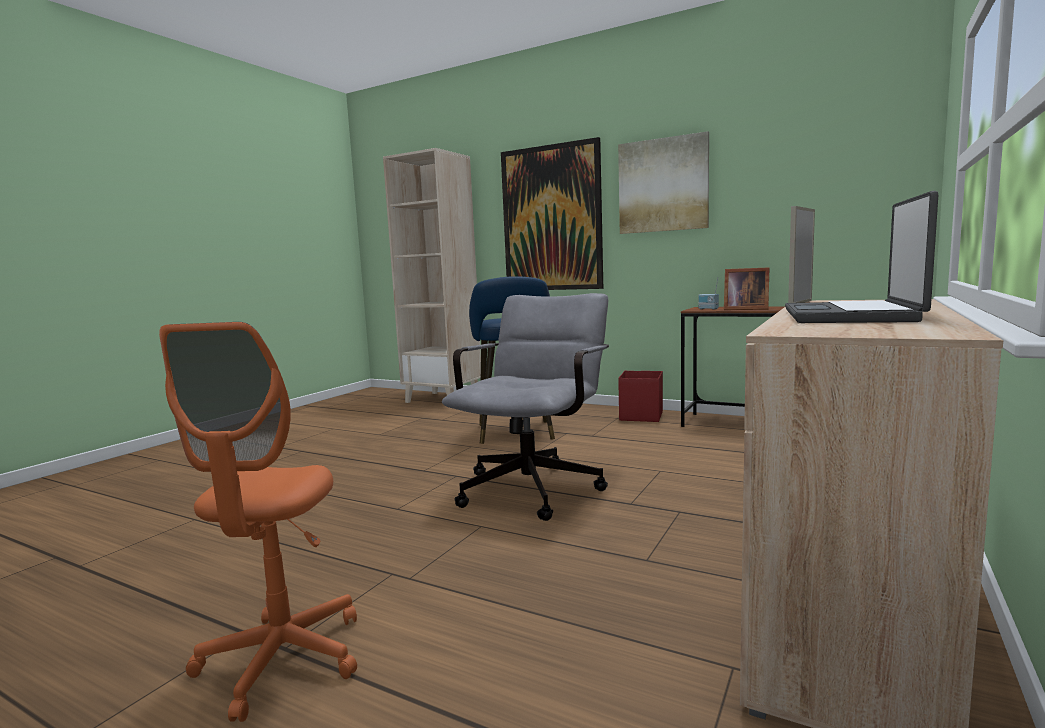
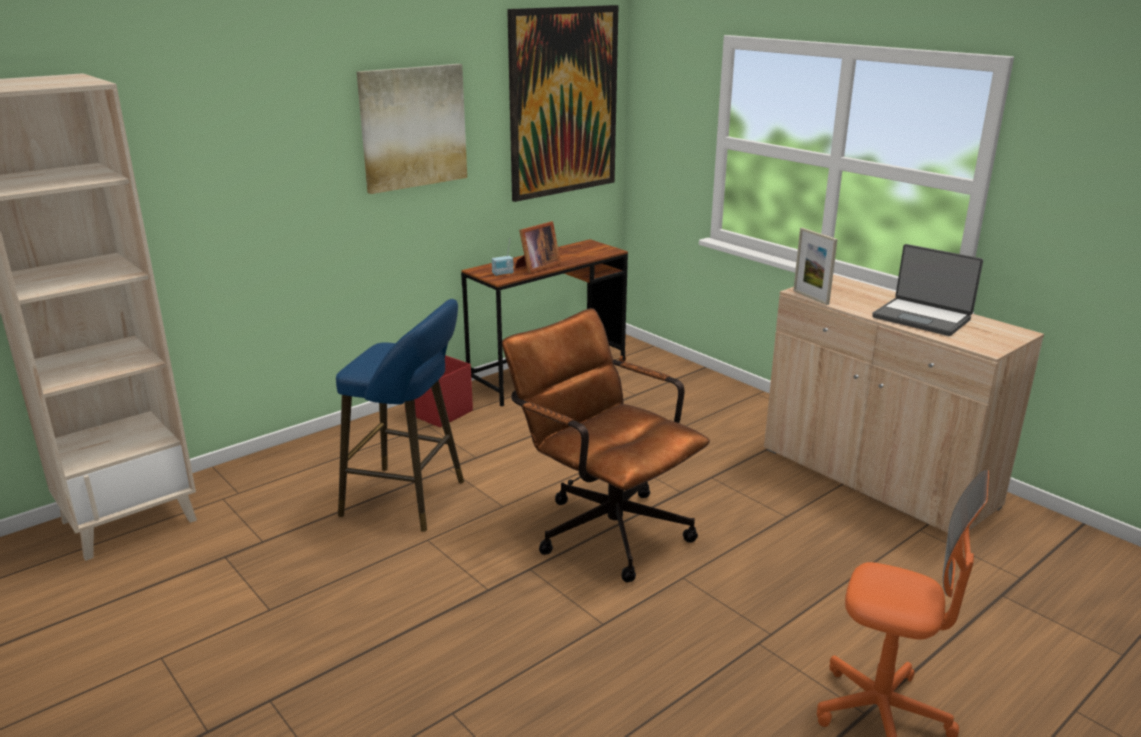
camera: 70 degrees left, 15 degrees up
(535, 486) = (603, 526): grey office chair -> brown office chair
(551, 219) = (262, 179): picture -> picture (563, 102)

